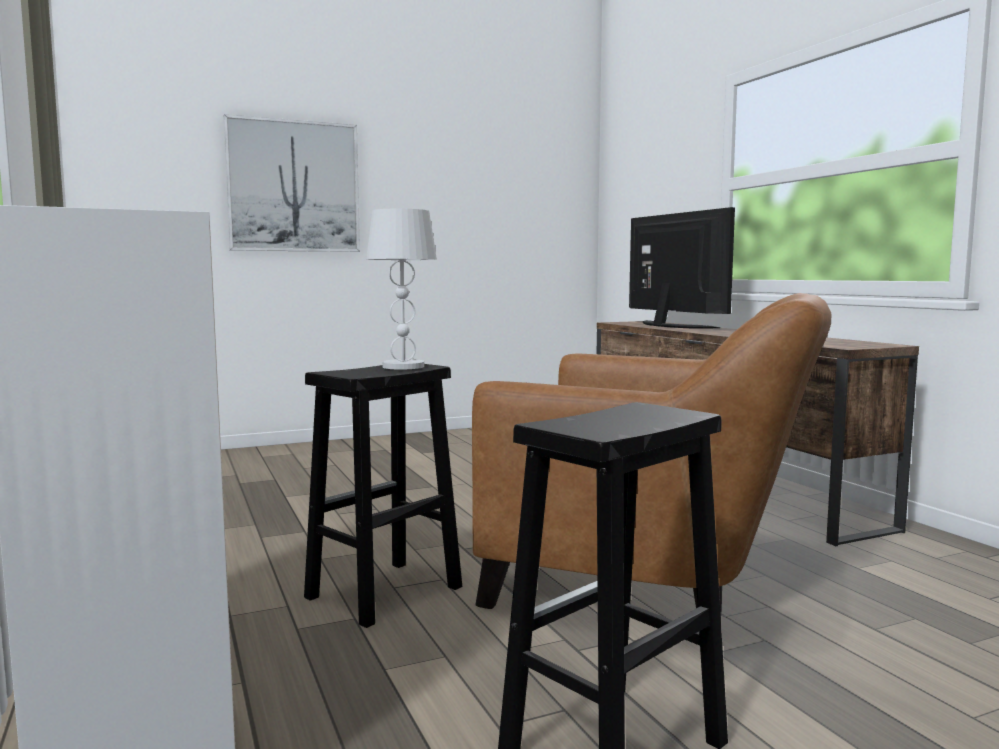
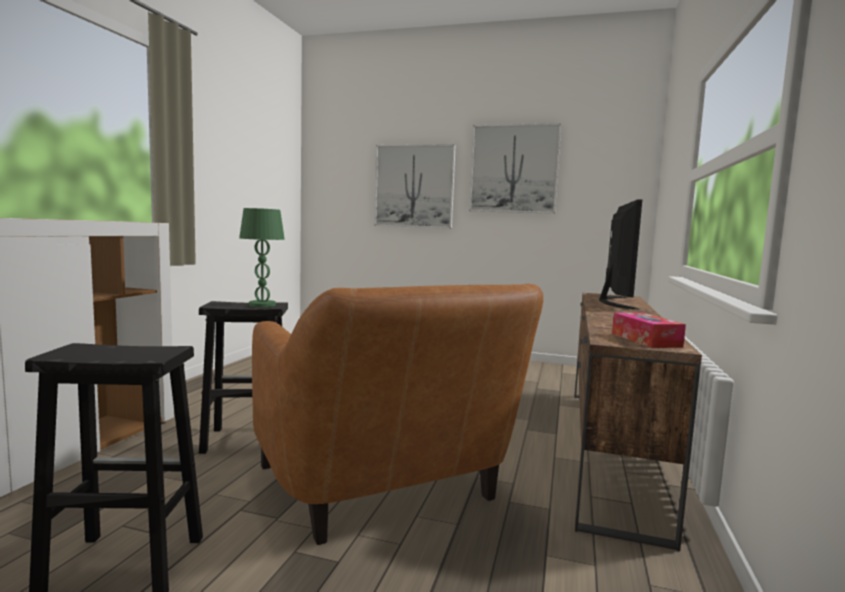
camera: 40 degrees right, 0 degrees up
(403, 366) = (262, 305): white table lamp -> green table lamp
(439, 167) = (513, 169): none -> picture
(852, 343) = (645, 340): none -> tissue box

